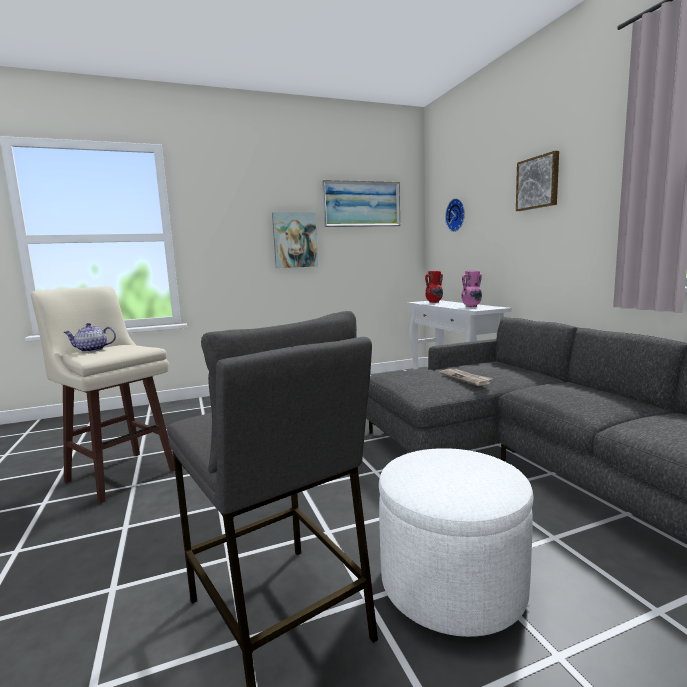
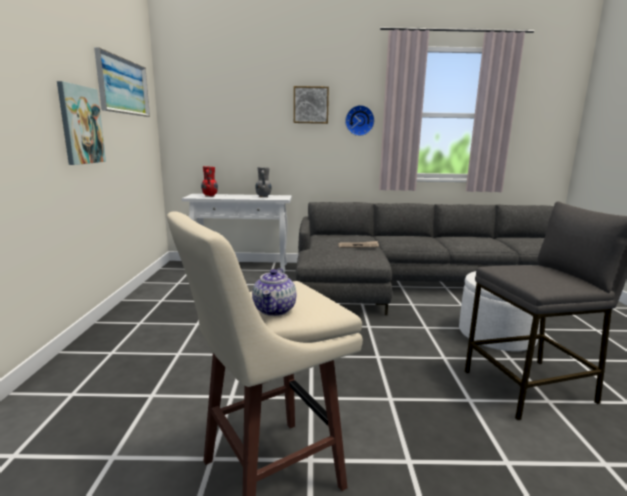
camera: 70 degrees left, 5 degrees up
(457, 215) = (214, 115): wall clock -> wall clock (359, 120)
(471, 306) = (263, 197): pink vase -> grey vase

